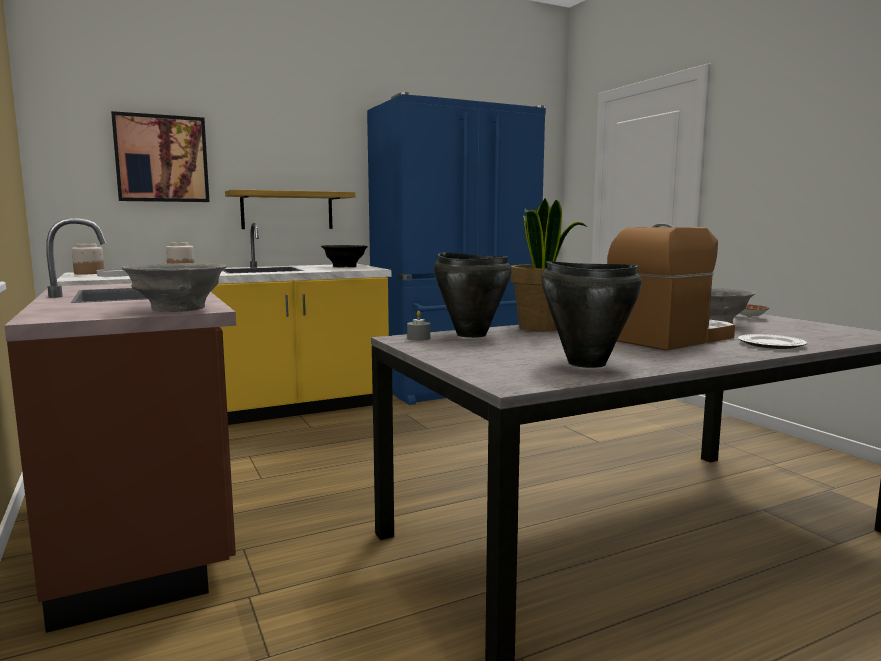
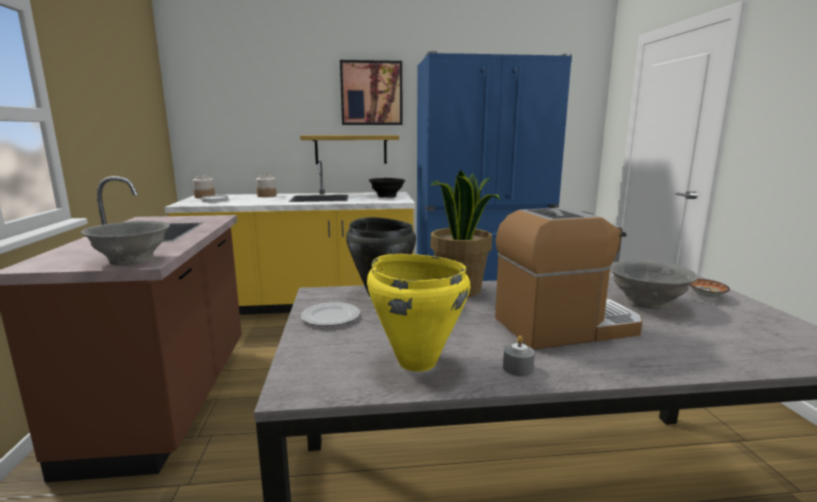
camera: 20 degrees right, 5 degrees up
(162, 159) = (258, 112): picture -> picture (371, 93)
(418, 338) = (331, 294): grey candle -> grey candle (518, 368)
(586, 363) = (417, 361): black cooking pot -> yellow cooking pot
(771, 345) = (671, 356): plate -> plate (330, 317)

